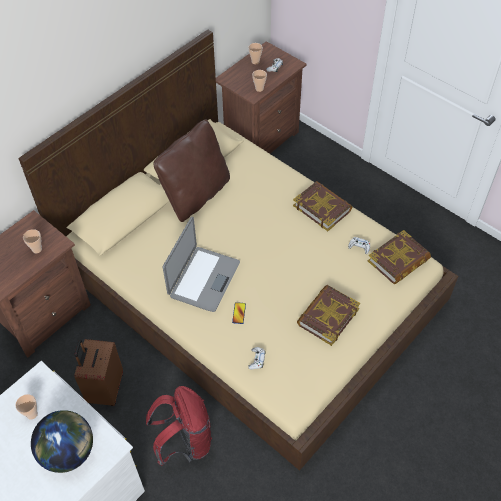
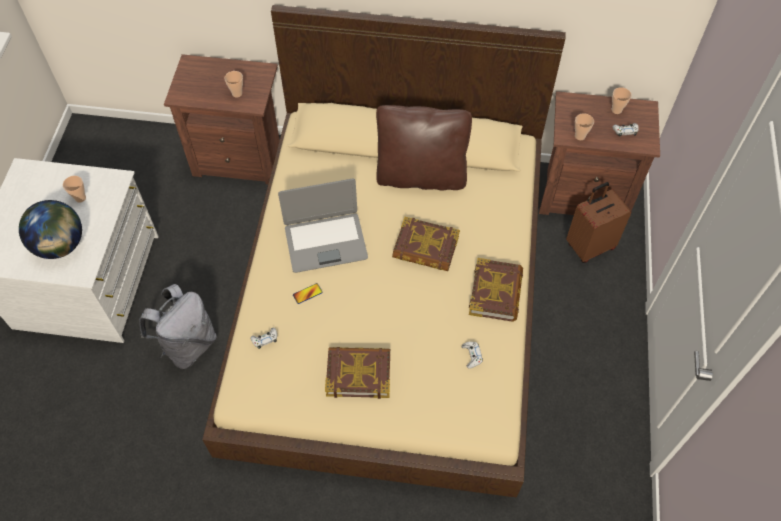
camera: 55 degrees right, 5 degrees up
(105, 389) = (200, 250): brown suitcase -> brown suitcase (589, 246)
(185, 441) = (188, 345): red backpack -> grey backpack
(398, 260) = (483, 404): book -> book (425, 248)

